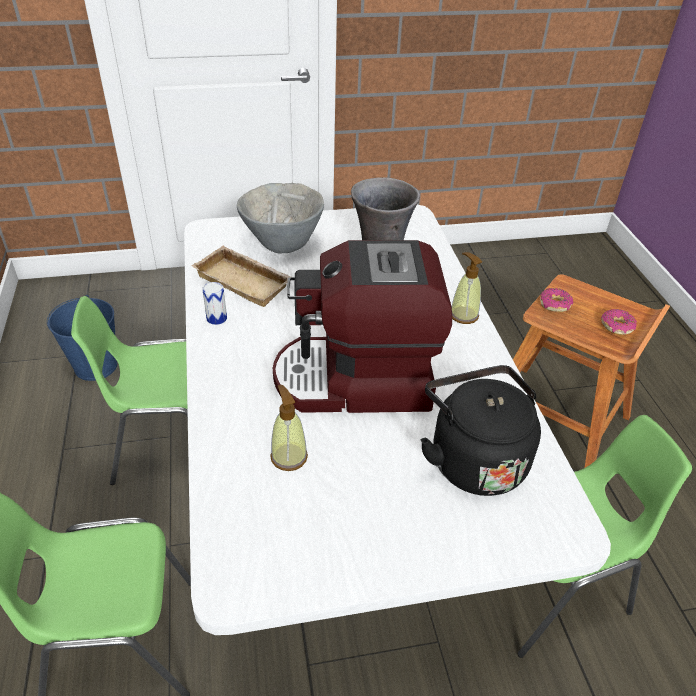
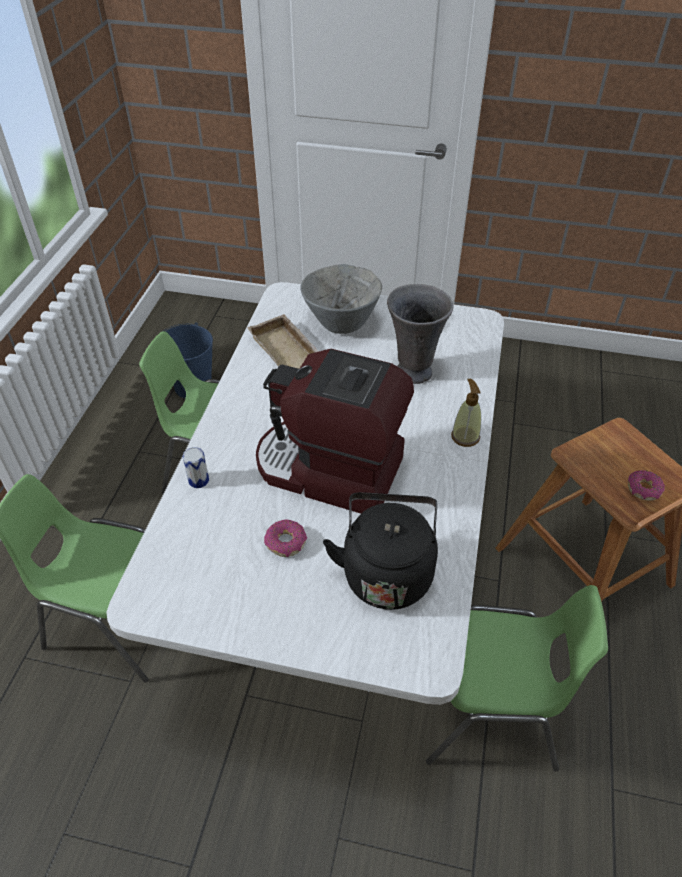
camera: 25 degrees right, 5 degrees up
(216, 318) = (247, 381): can -> can (198, 480)
(289, 456) = (237, 518): soap dispenser -> none
(555, 305) = (592, 448): donut -> donut (286, 543)

